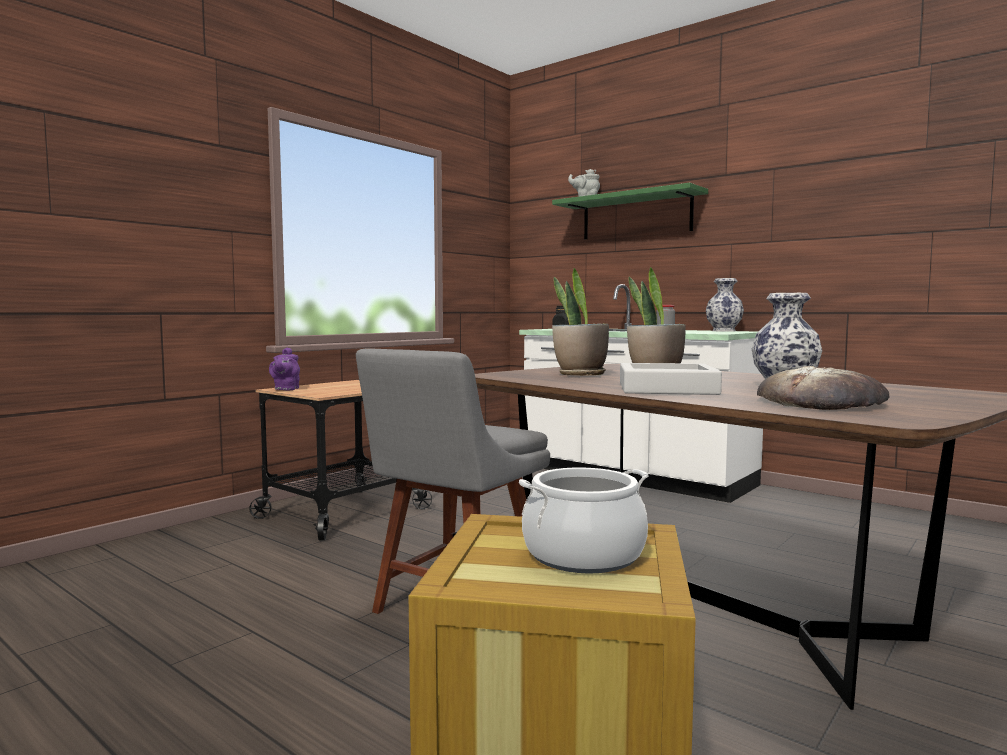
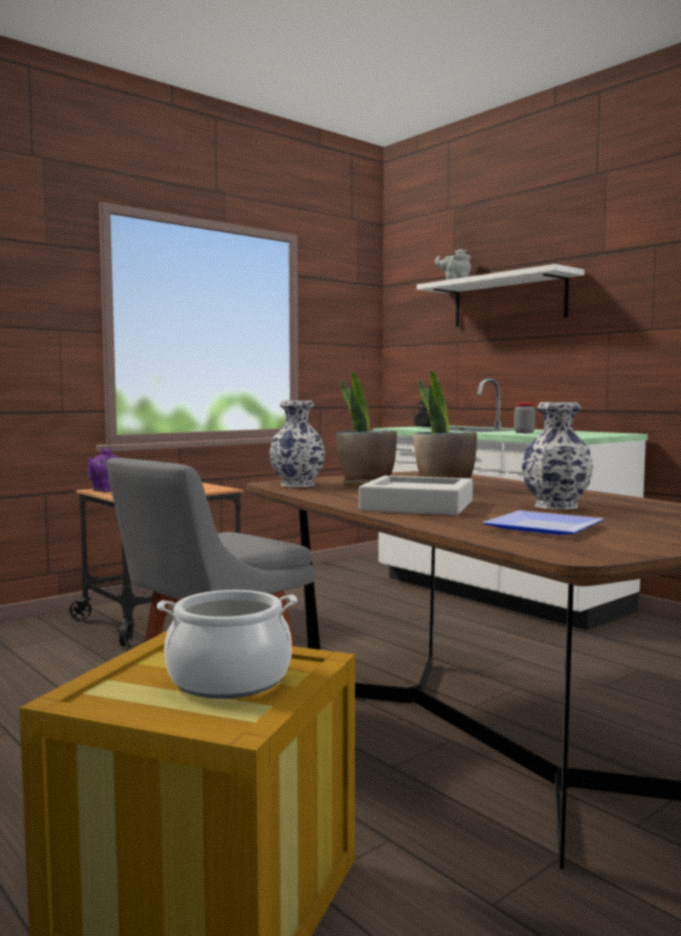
camera: 10 degrees right, 0 degrees up
(636, 216) = (509, 301): green shelf -> white shelf
(723, 331) = (594, 432): vase -> vase (296, 485)
(821, 402) = (548, 528): bread -> plate

